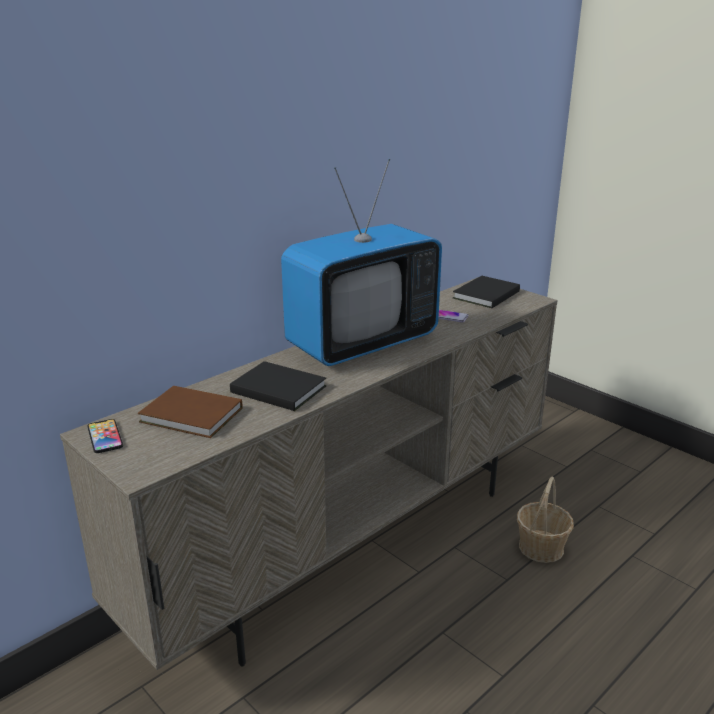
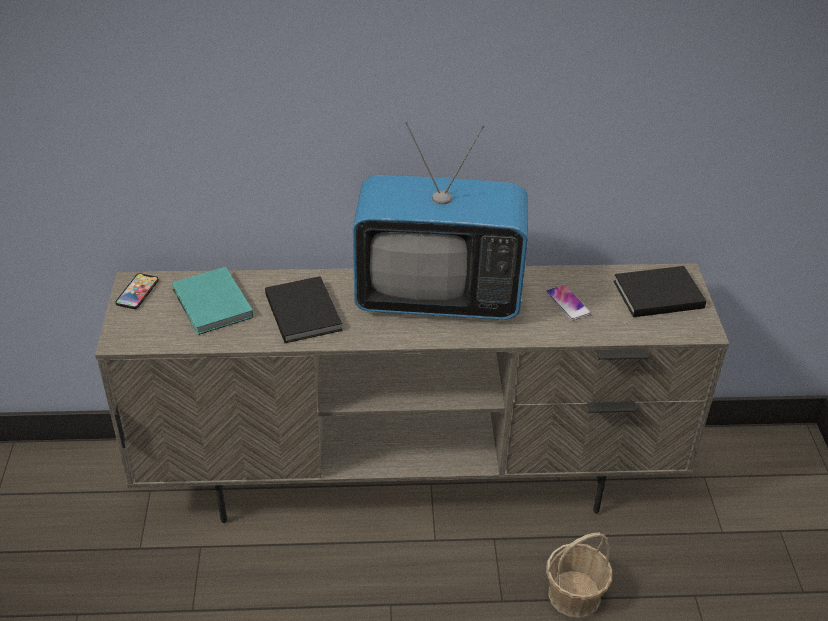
camera: 40 degrees right, 15 degrees up
(193, 416) = (212, 305): brown book -> turquoise book

